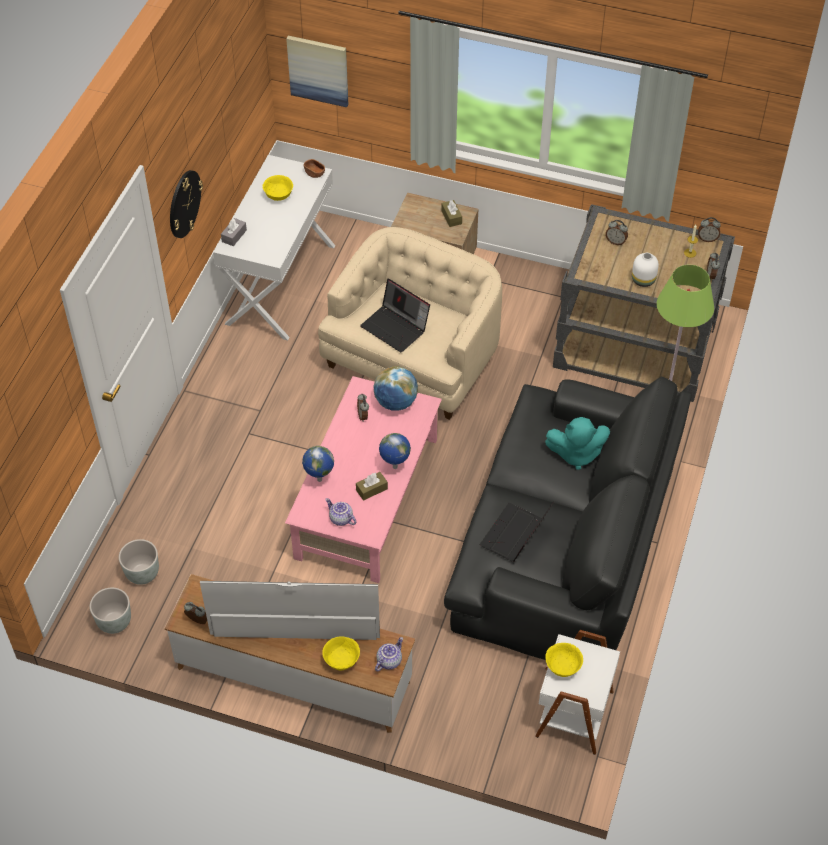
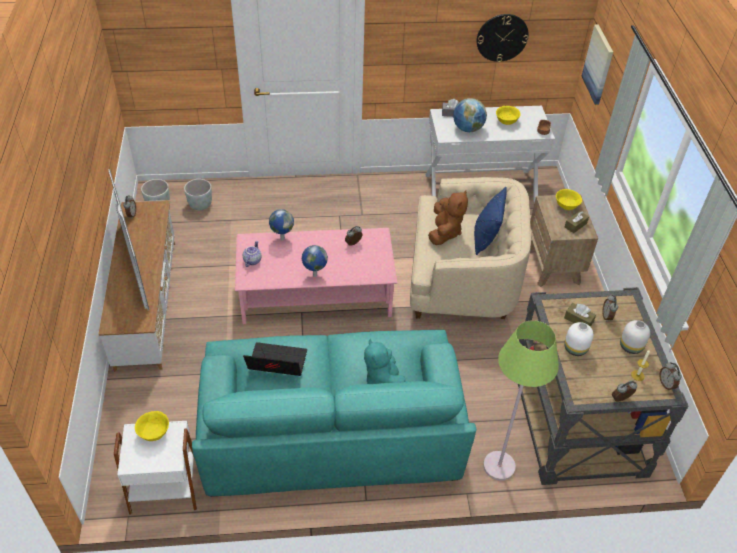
camera: 65 degrees right, 5 degrees down
(184, 204) = (412, 46): wall clock -> wall clock (502, 37)
(341, 660) = (122, 296): yellow bowl -> yellow bowl (566, 206)
(371, 489) = (287, 269): brown tissue box -> brown tissue box (578, 320)
(389, 660) = (129, 322): teapot -> none
(396, 327) = (444, 232): laptop -> brown plush toy
(396, 402) = (376, 257): globe -> globe (467, 129)
(421, 298) = (485, 238): none -> blue pillow
(565, 544) = (331, 431): black sofa -> turquoise sofa
(657, 242) = (630, 347): none -> white vase

